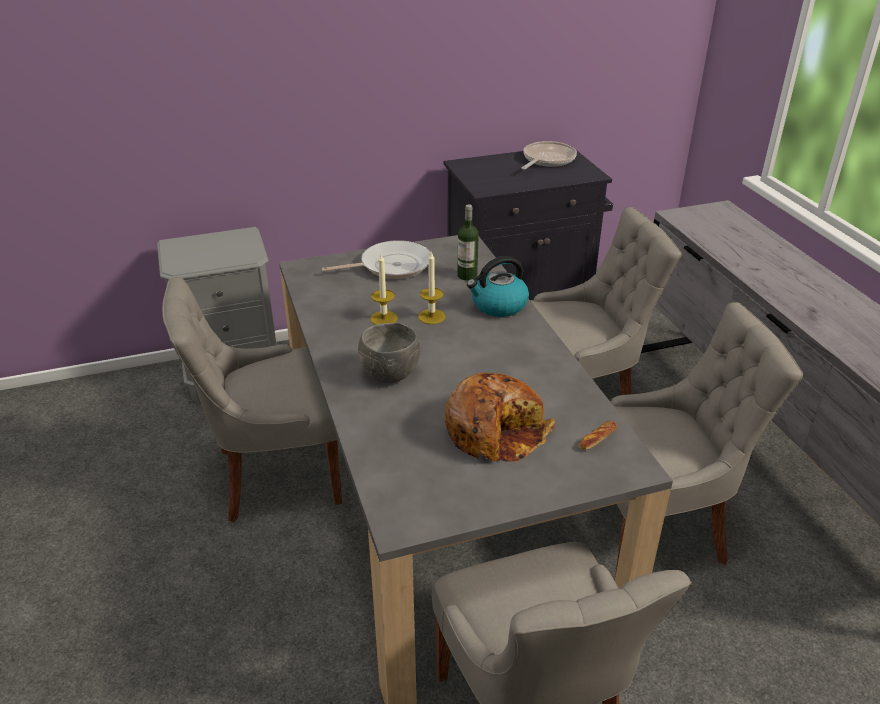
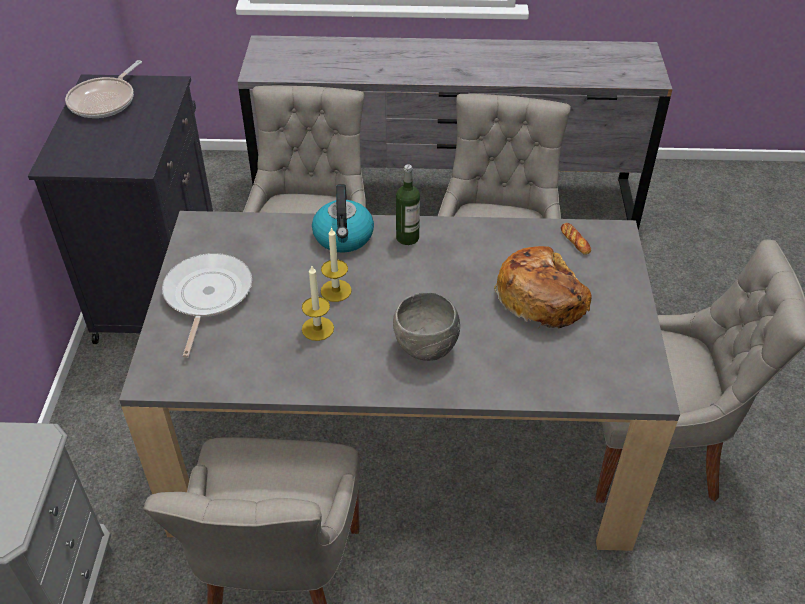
camera: 70 degrees left, 10 degrees up
(467, 275) = (270, 243): bottle -> bottle (407, 237)
(547, 160) = (105, 101): frying pan -> frying pan turned 120 degrees counterclockwise

